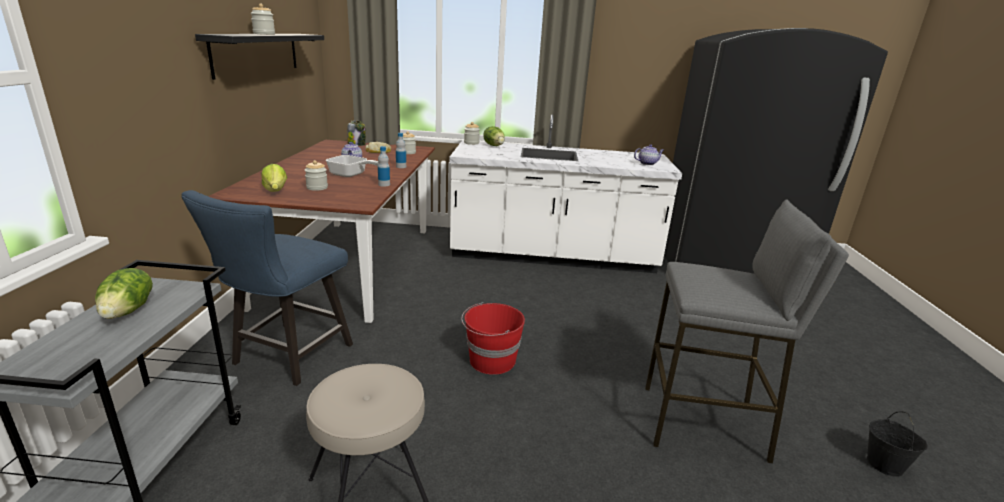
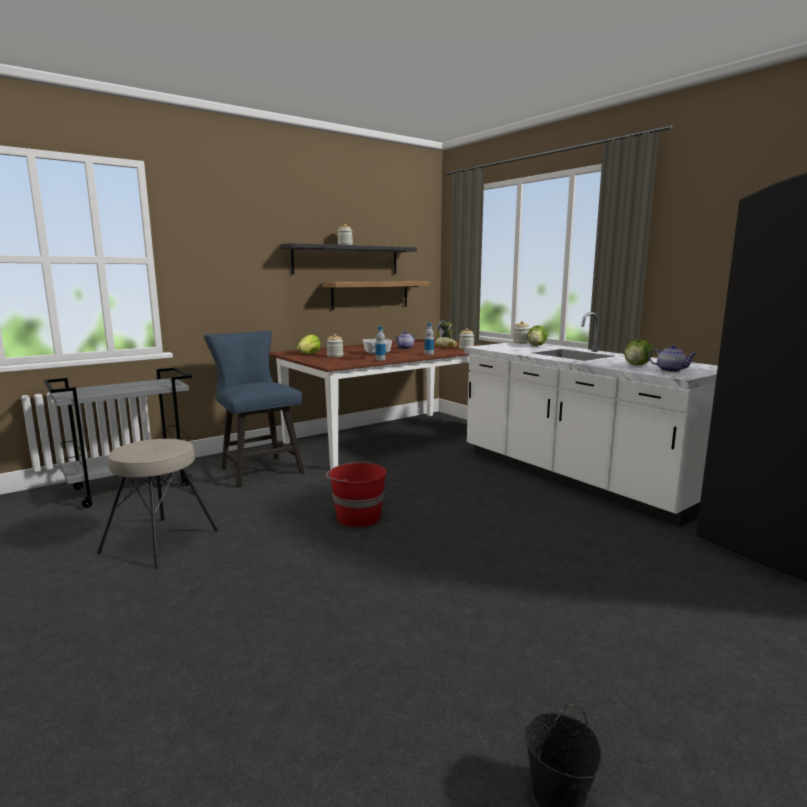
camera: 50 degrees right, 10 degrees down
(129, 310) = (137, 385): lettuce -> lettuce (637, 365)
(280, 97) = (370, 294): none -> shelf
(287, 358) = (258, 469): blue chair -> blue chair turned 75 degrees clockwise
(704, 424) = (427, 633): grey stool -> none

